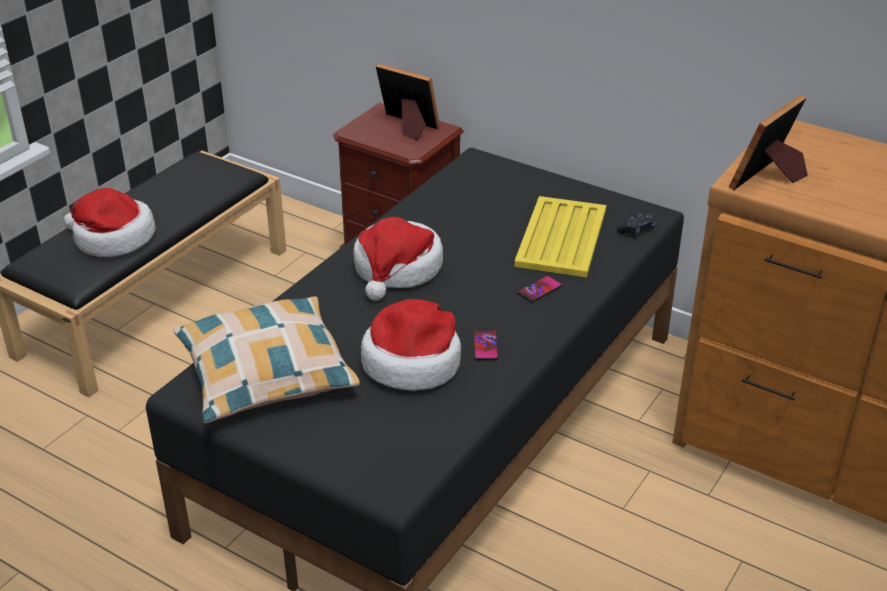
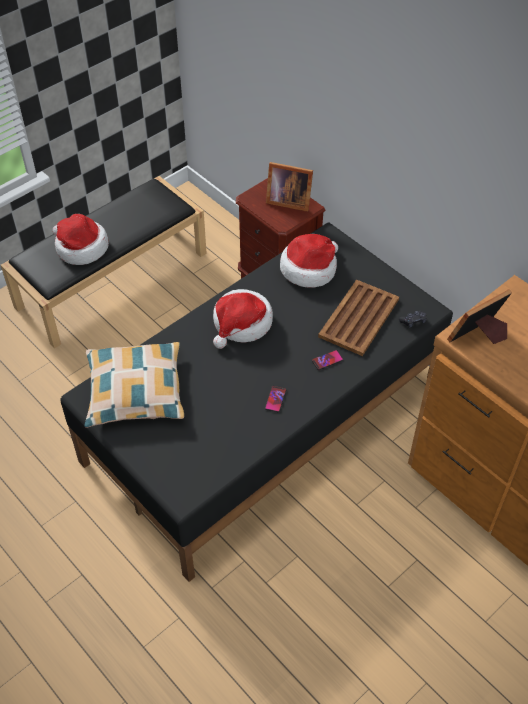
camera: 15 degrees right, 15 degrees up
(408, 127) = (287, 200): picture frame -> picture frame turned 150 degrees clockwise
(413, 362) = (226, 402): hat -> hat (309, 268)
(561, 238) = (358, 318): yellow tray -> brown tray

